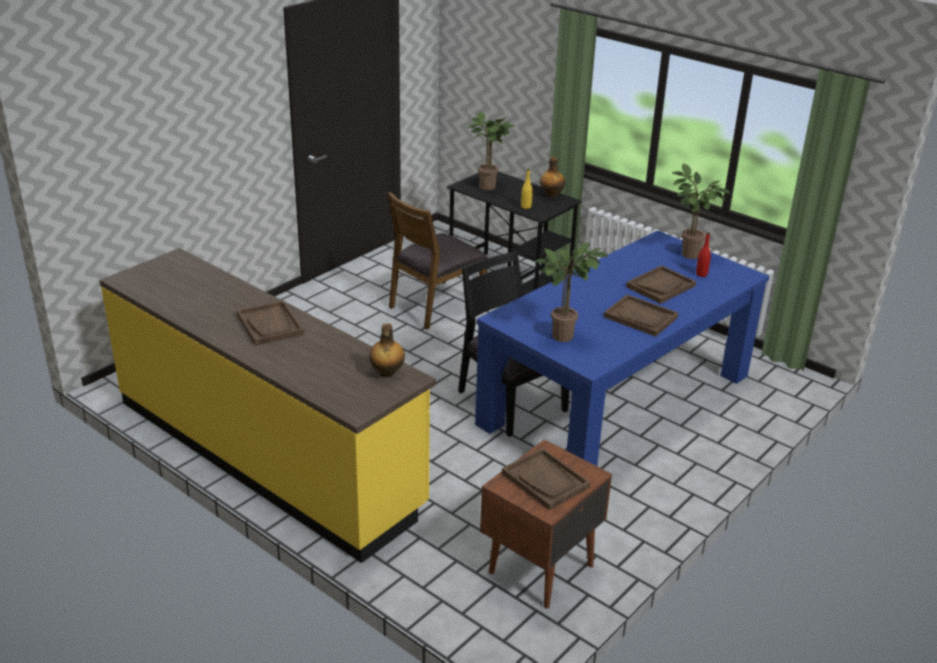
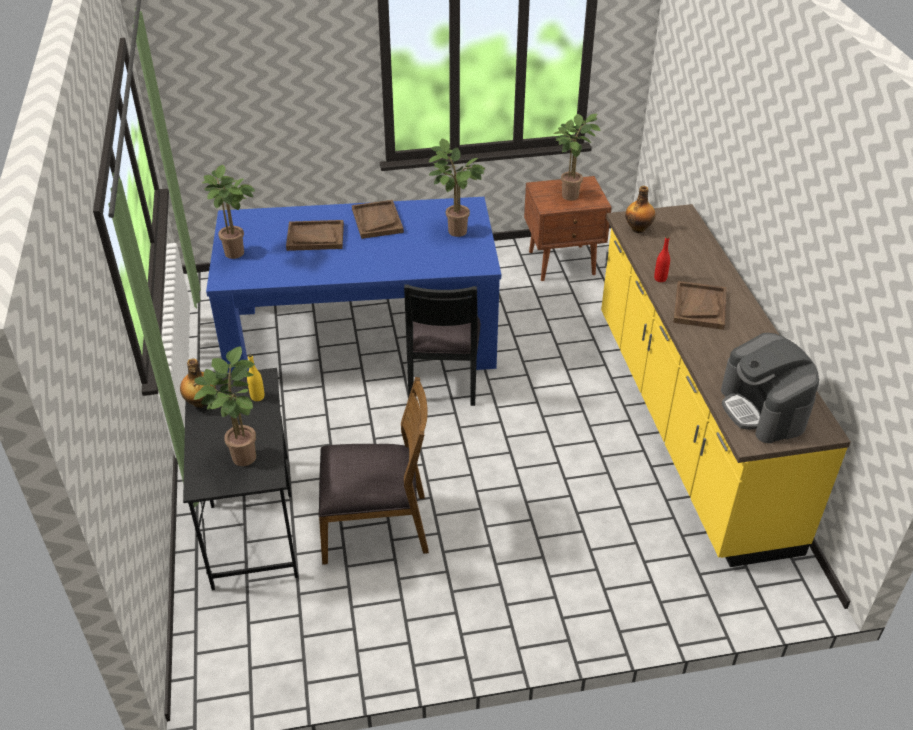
camera: 140 degrees left, 10 degrees up
(174, 276) = (763, 409): none -> coffee machine
(545, 480) = (570, 194): brown tray -> potted plant
(701, 274) = (264, 233): red bottle -> red bottle (660, 279)

